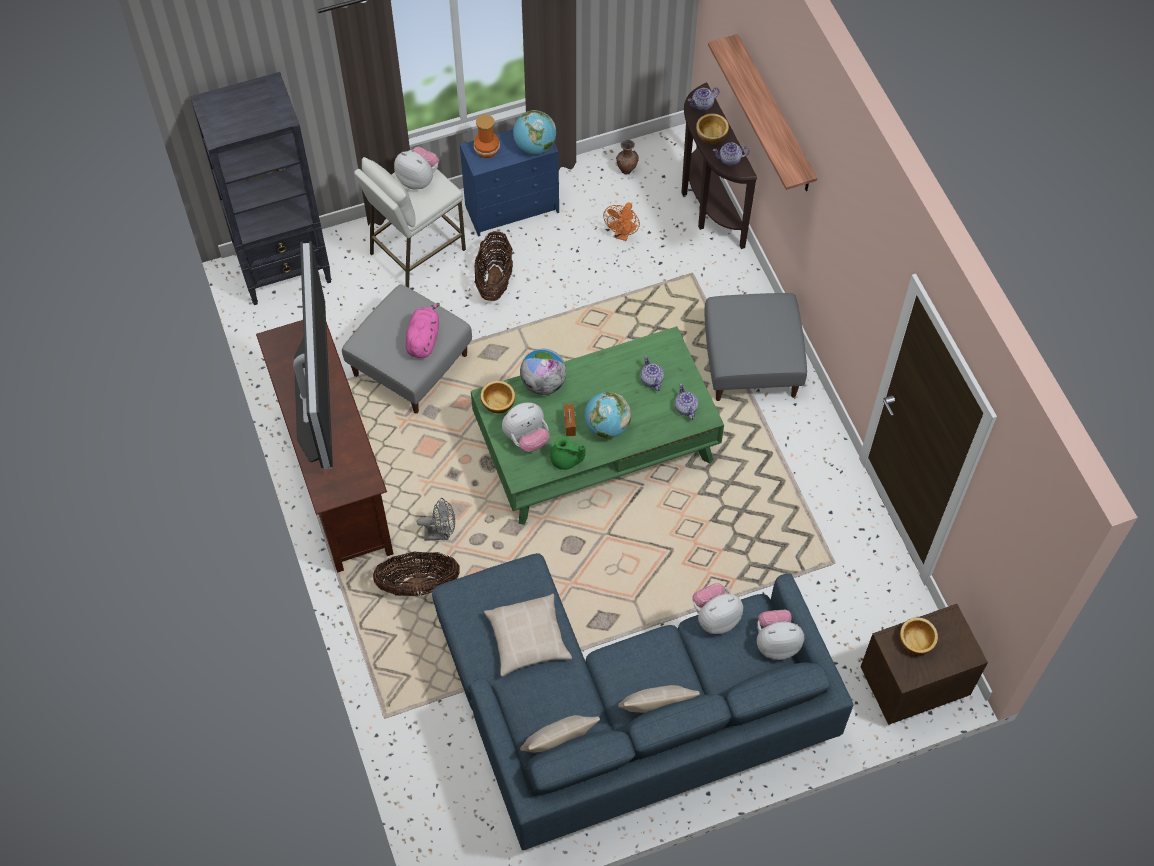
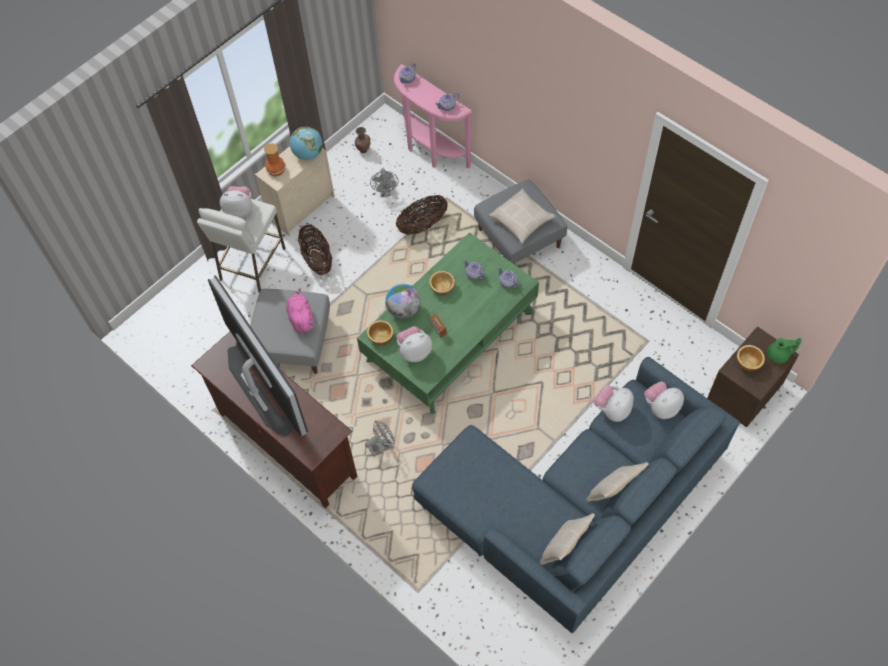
camera: 25 degrees left, 0 degrees up
(285, 270) = (165, 317): black bookcase -> none
(418, 585) = (387, 489): basket -> basket (422, 225)
(513, 208) = (302, 207): blue dresser -> beige dresser
(526, 438) = (414, 351): plush toy -> plush toy turned 150 degrees counterclockwise
(528, 639) = (499, 486): beige pillow -> beige pillow (522, 220)
(566, 460) = (450, 354): green teapot -> green teapot (778, 355)
(607, 427) = (463, 319): globe -> none
(622, 234) = (385, 192): orange fan -> grey fan
(707, 207) = (430, 151): brown console table -> pink console table
(711, 136) = (426, 96): bowl -> bowl (442, 287)
(774, 116) = (478, 58): shelf -> none

